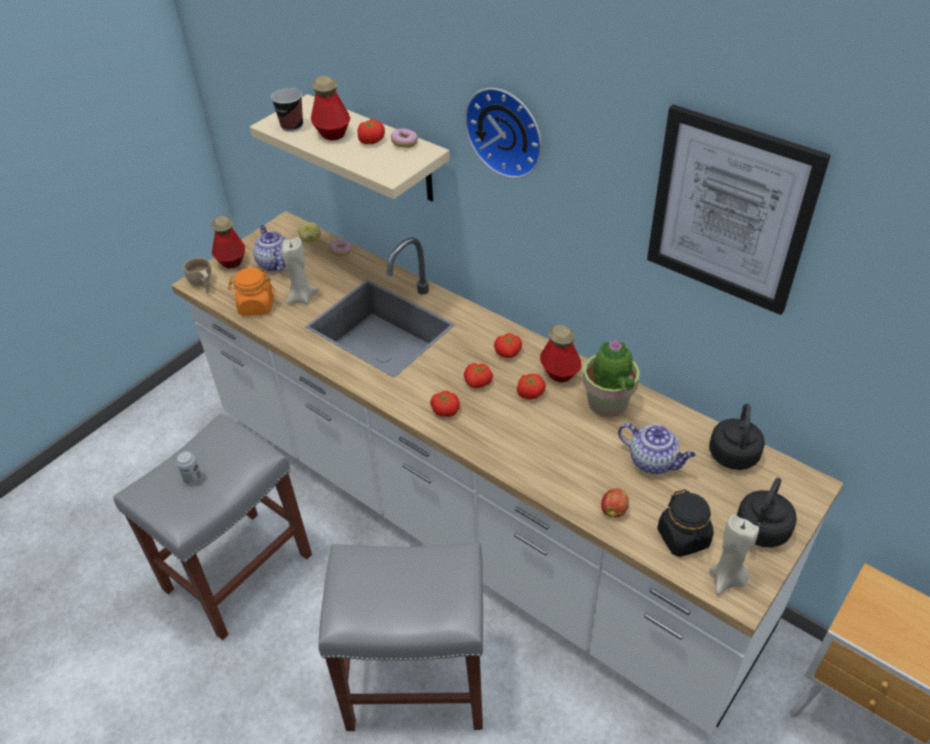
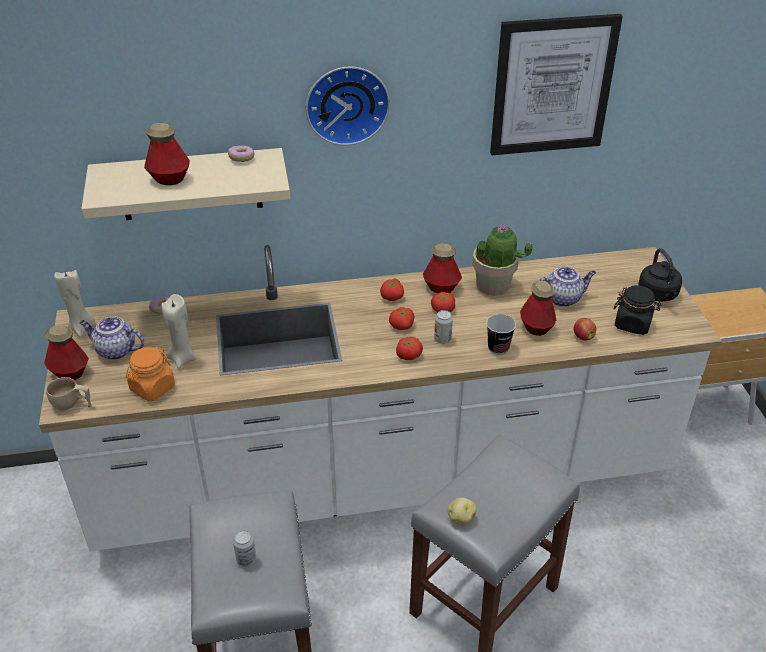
camera: 50 degrees left, 5 degrees down
(292, 126) = (123, 190): cup -> cup (498, 348)
(310, 239) = (119, 316): potato -> potato (460, 518)
(371, 140) = (211, 169): tomato -> none
(491, 417) = (442, 339): none -> can
(585, 468) = (536, 327): none -> bottle
(727, 579) = (679, 328): beige candle -> beige candle (82, 328)
(733, 452) = (591, 266): black kettle -> none

